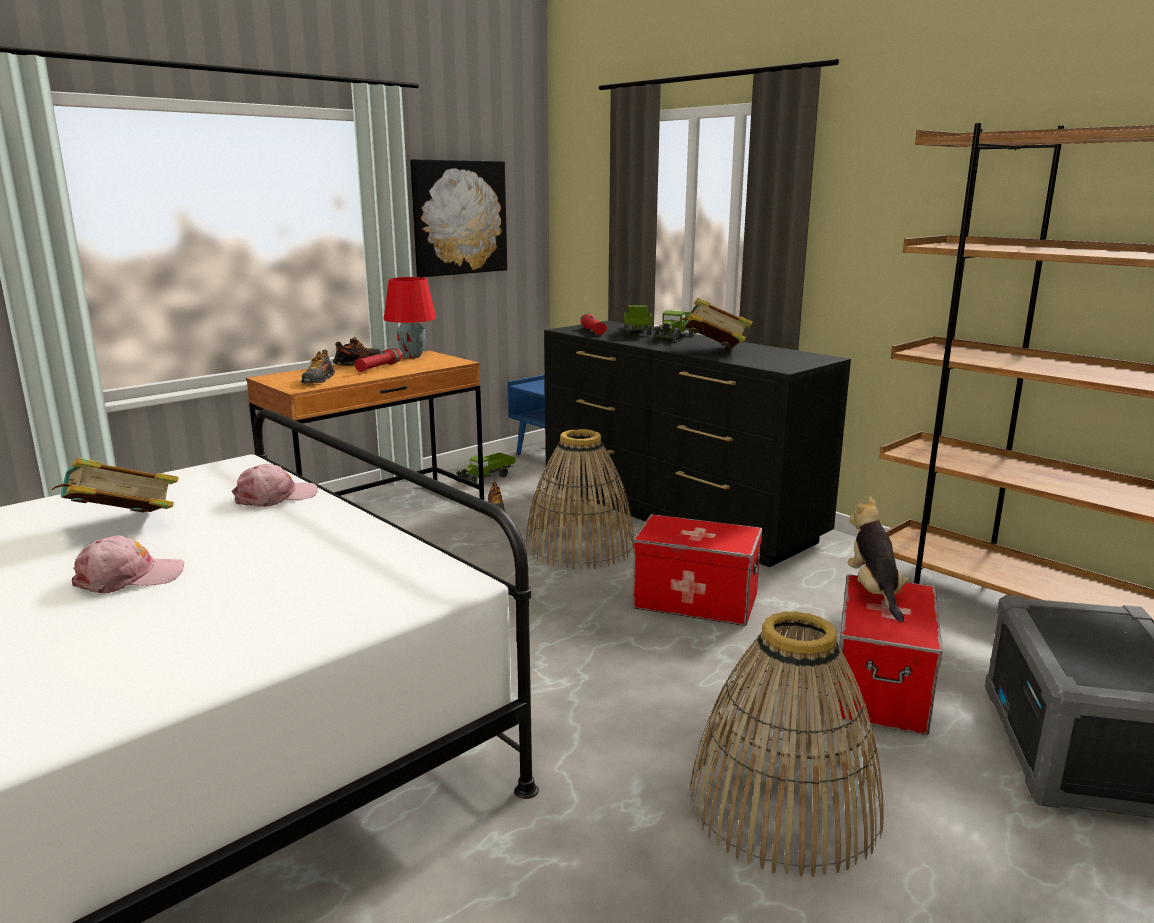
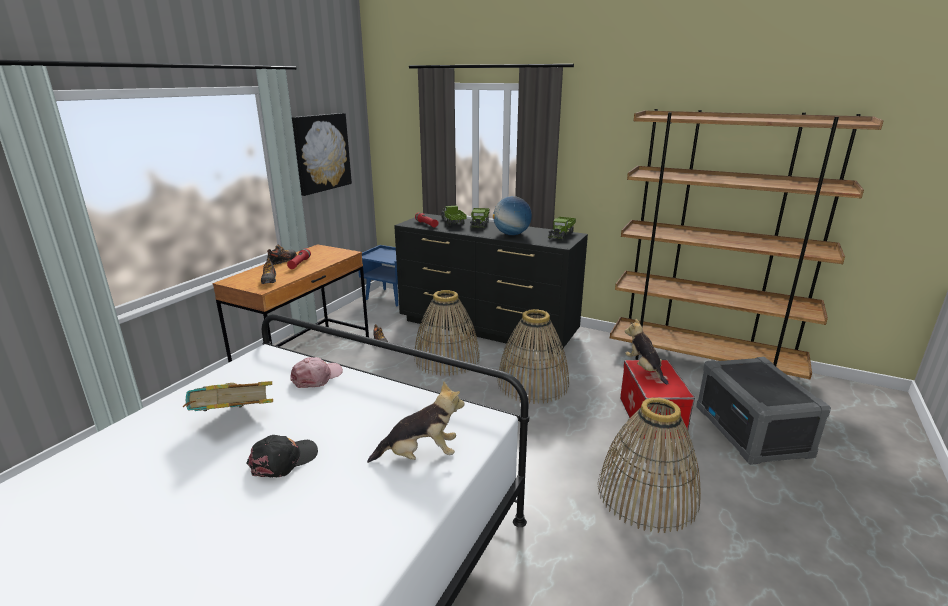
camera: 20 degrees left, 5 degrees up
(129, 578) = (283, 460): pink cap -> black cap
(308, 605) = (420, 455): none -> plush toy
(411, 356) = (311, 251): red table lamp -> none
(486, 478) = (357, 319): toy truck -> toy truck (561, 235)
(695, 601) = (532, 383): storage box -> basket
(714, 350) = (511, 234): book -> globe

